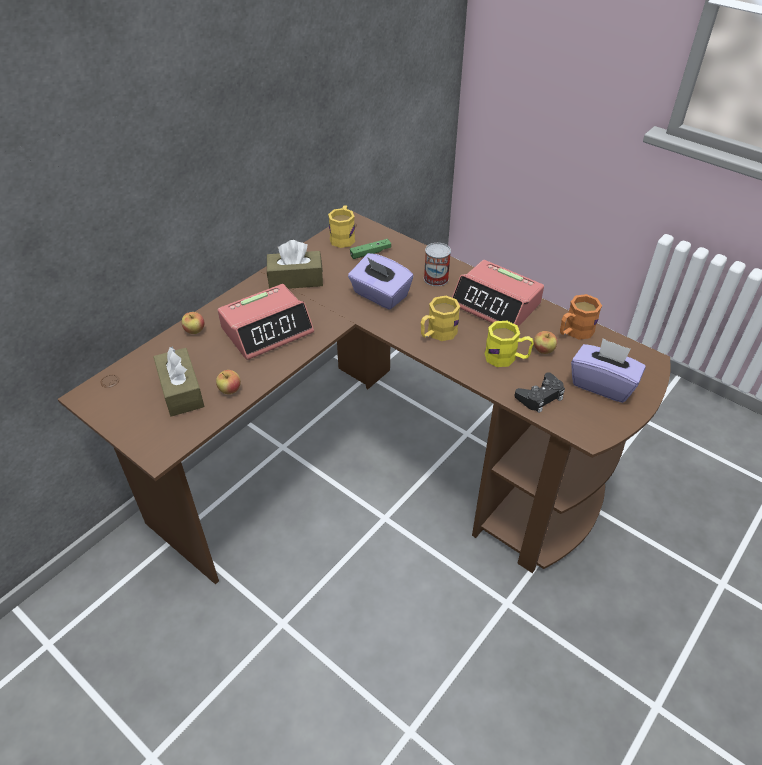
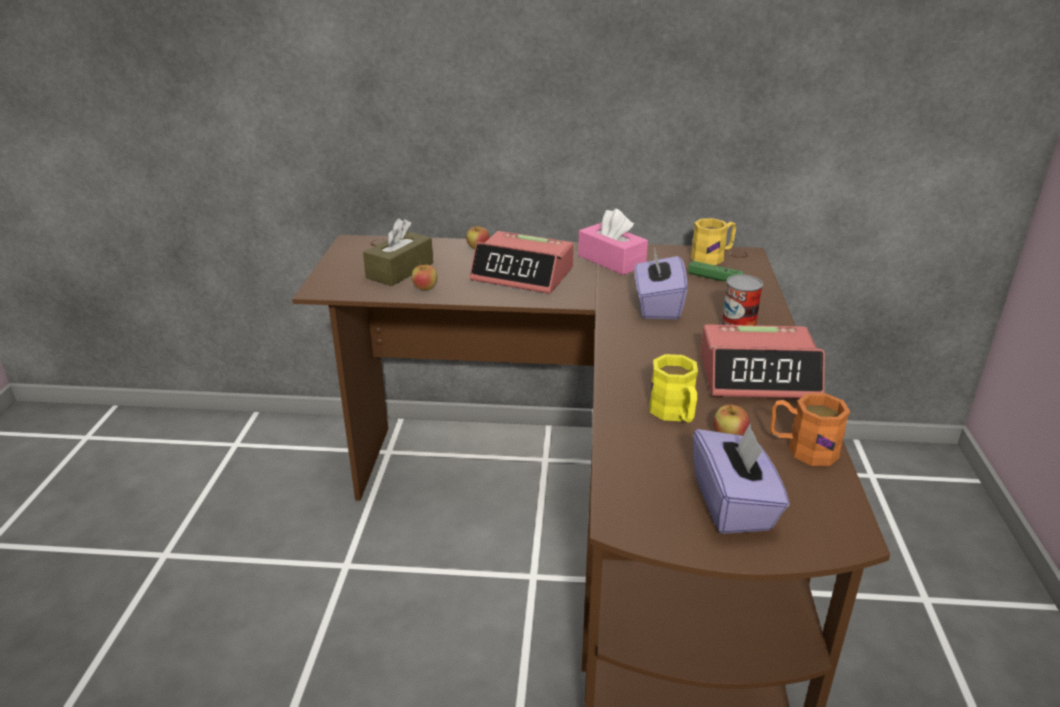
camera: 55 degrees right, 15 degrees down
(295, 279) = (611, 260): brown tissue box -> pink tissue box
(437, 334) = (648, 357): yellow mug -> none
(496, 304) = (759, 376): alarm clock -> alarm clock turned 90 degrees counterclockwise
(540, 396) = (641, 460): black game controller -> none

